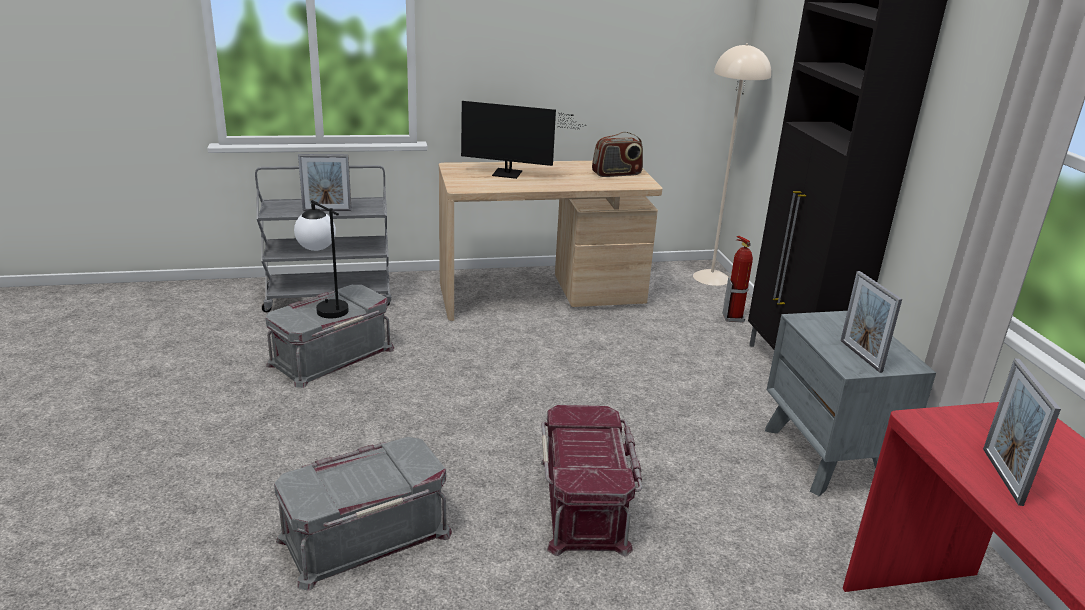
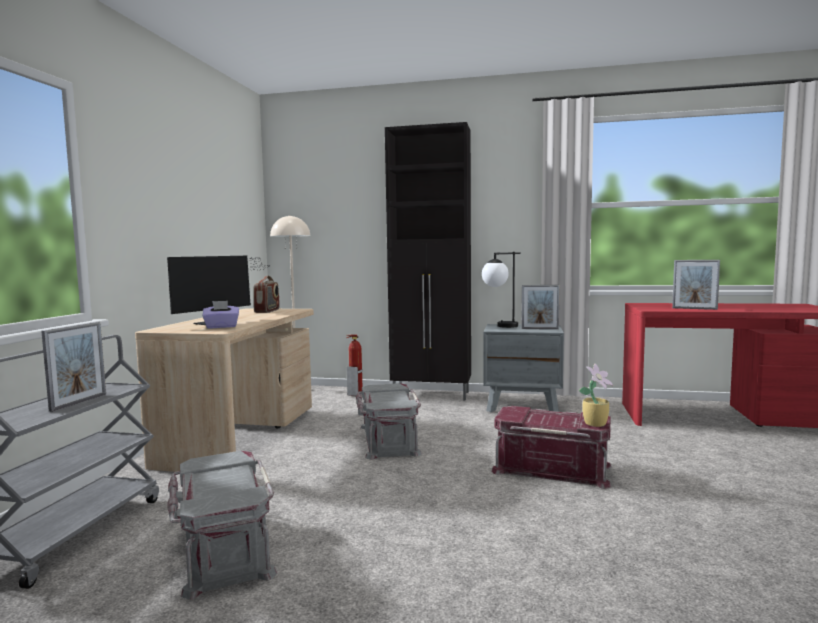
camera: 65 degrees left, 20 degrees down
(325, 306) = (212, 482): table lamp -> table lamp (500, 326)
(364, 534) = (578, 562): grey storage box -> grey storage box (387, 440)
(486, 182) = (221, 327): none -> purple tissue box
(578, 480) = (596, 424): none -> potted plant

